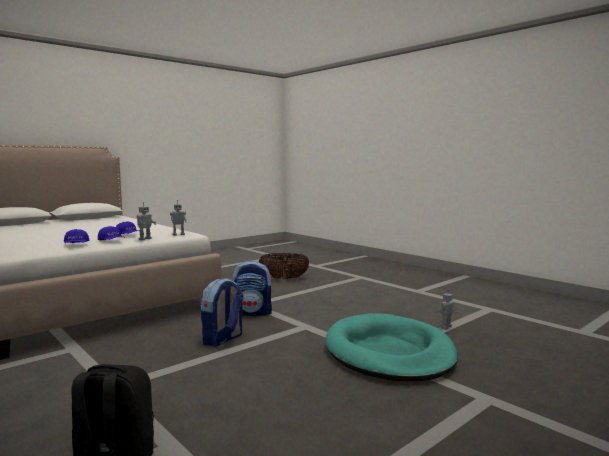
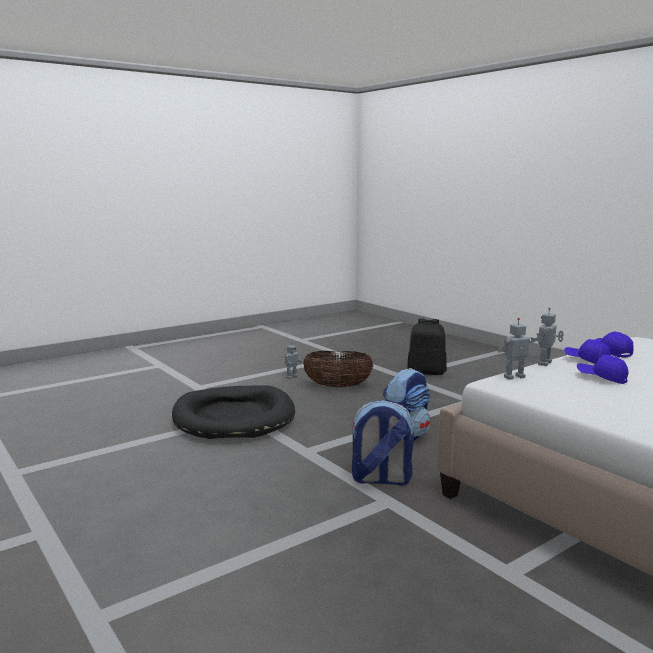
camera: 175 degrees left, 5 degrees up
(284, 279) = (322, 620): basket -> basket (337, 386)
(389, 353) = (234, 417): turquoise dog bed -> black dog bed
(447, 327) = (131, 443): toy robot -> toy robot (291, 377)

